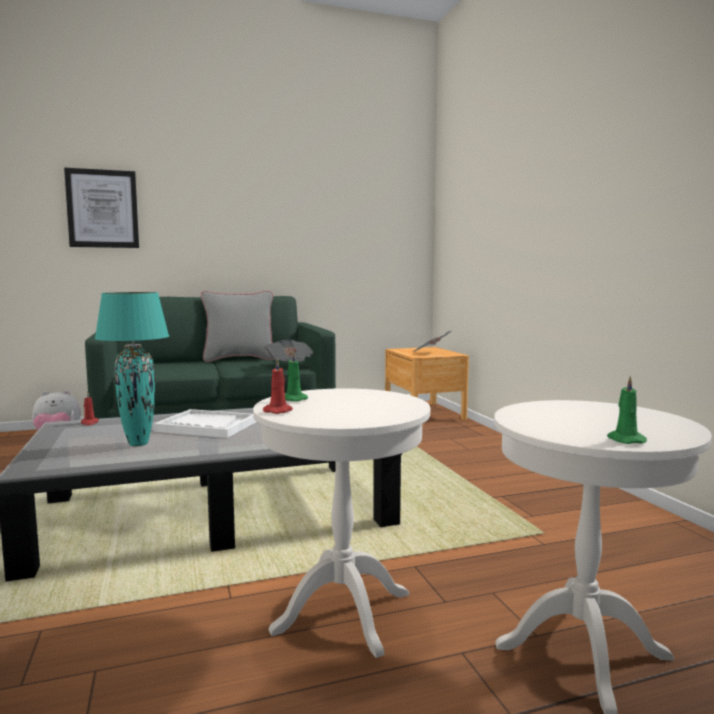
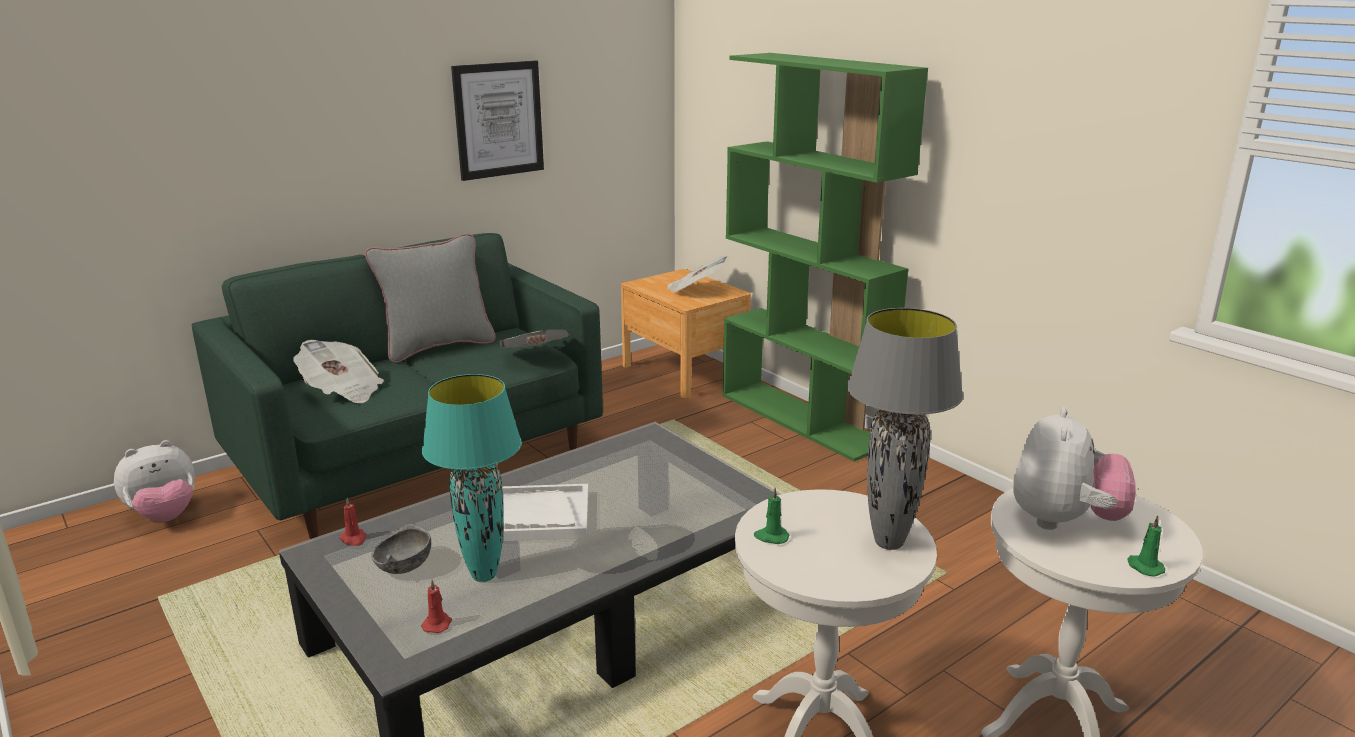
camera: 20 degrees left, 15 degrees up
(97, 435) = (403, 567): none -> grey bowl
(102, 209) = (161, 119): picture -> picture (498, 119)
(161, 367) = (342, 391): none -> newspaper
(279, 411) = (789, 571): red candle -> red candle (437, 624)
(383, 409) = (888, 543): none -> grey table lamp
(491, 441) = (803, 419): none -> green bookcase
(568, 415) = (1064, 521): none -> plush toy

